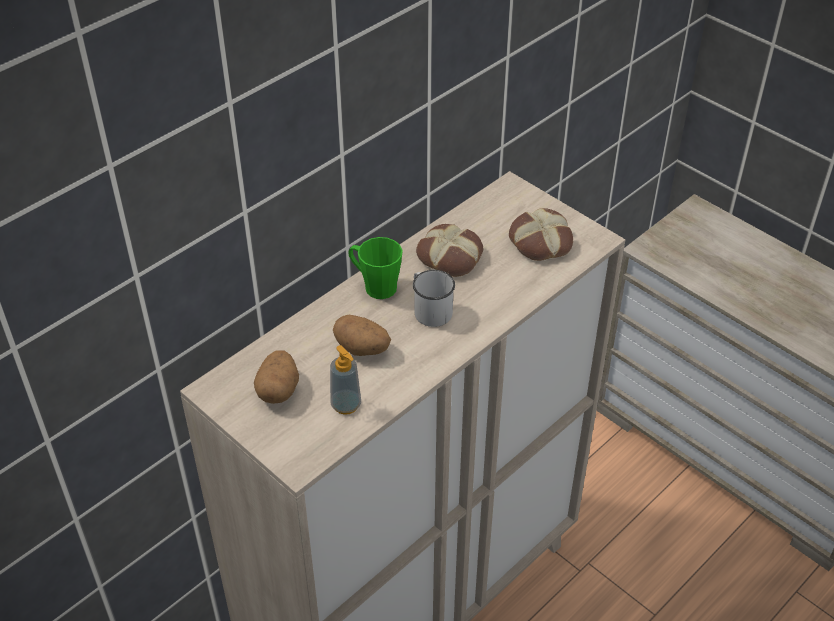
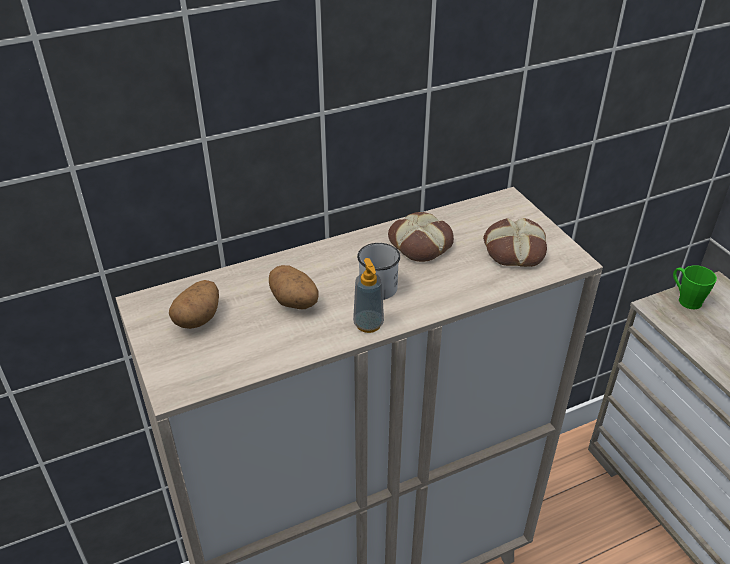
camera: 20 degrees right, 5 degrees down
(346, 405) = (250, 347): soap dispenser -> soap dispenser (368, 324)
(375, 286) = (337, 252): green mug -> green mug (685, 299)

